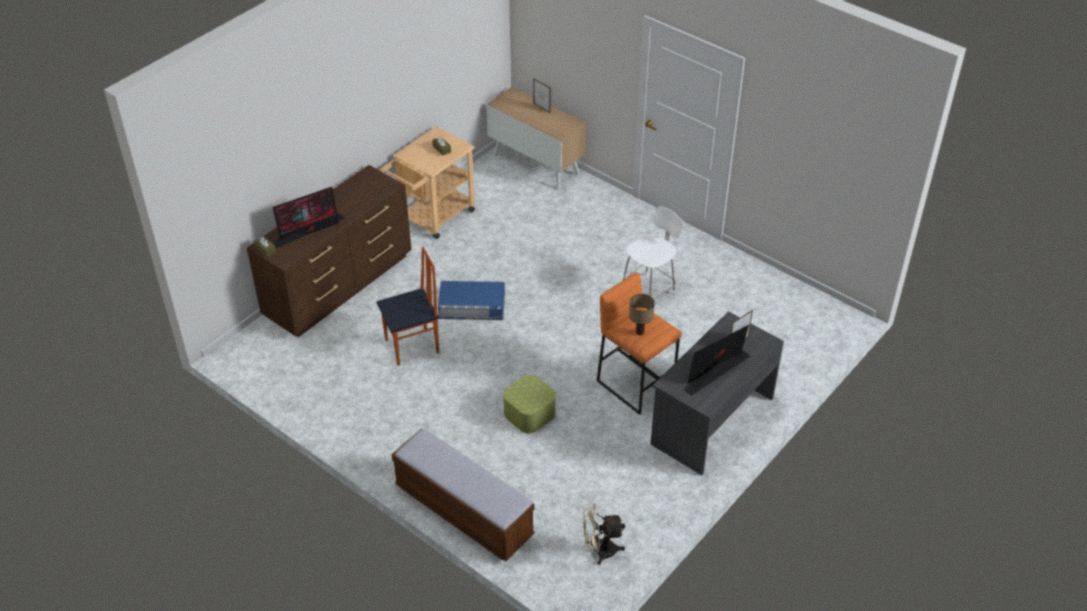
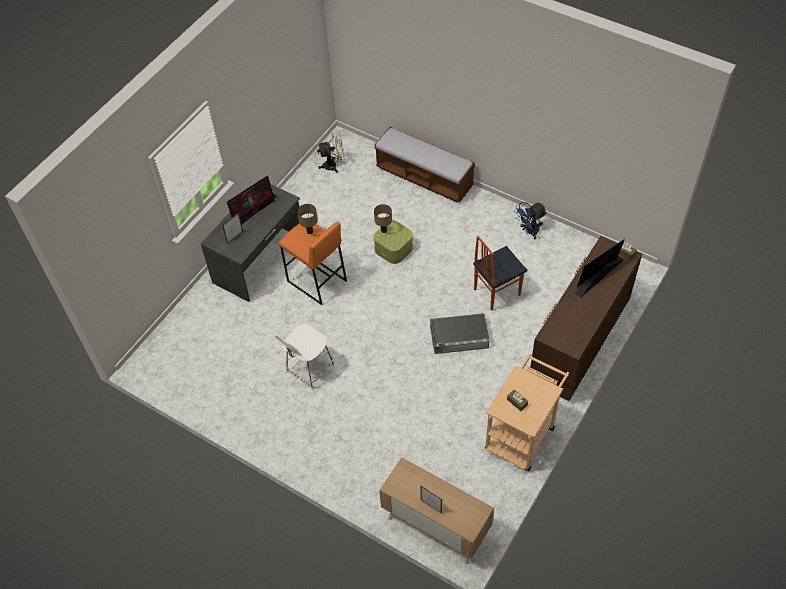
camera: 175 degrees right, 10 degrees up
(342, 414) = (529, 231): none -> blue fan
(472, 306) = (459, 337): blue storage box -> grey storage box
(541, 401) = (383, 230): none -> table lamp

